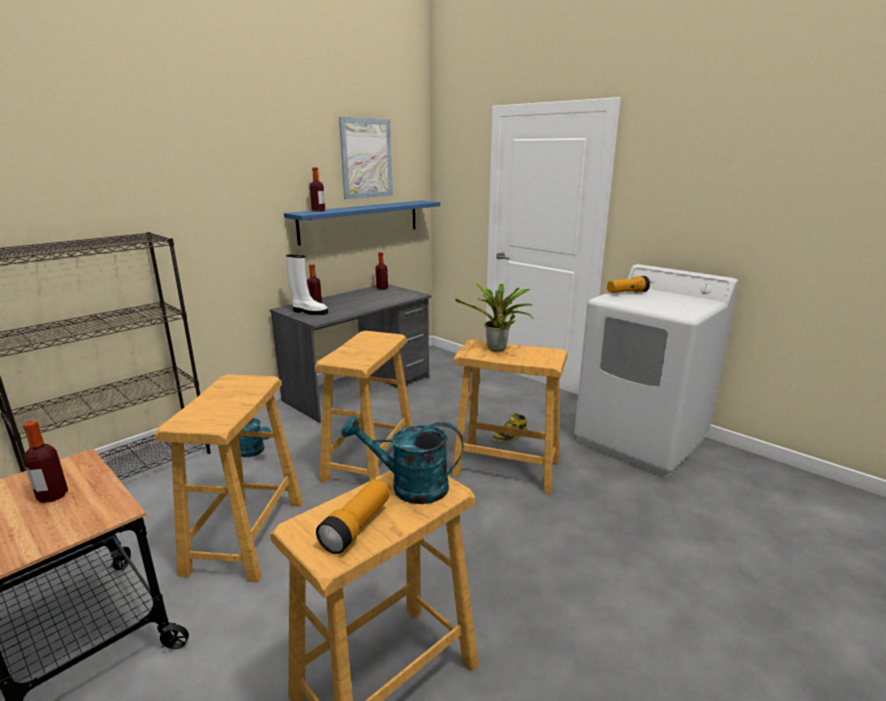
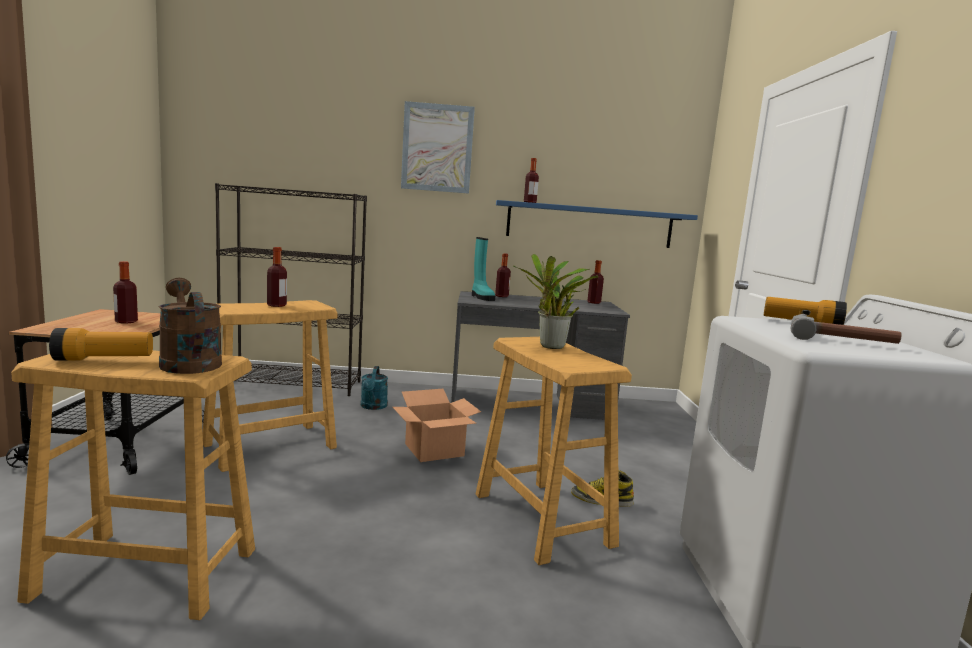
camera: 45 degrees right, 10 degrees down
(222, 396) = (277, 305): none -> bottle
(309, 312) = (481, 297): white boot -> turquoise boot
(366, 158) = (609, 157): picture -> picture (437, 148)
(370, 460) = (435, 450): beige stool -> cardboard box
(409, 487) = (188, 362): turquoise watering can -> brown watering can
(668, 302) = (839, 339): none -> hammer

